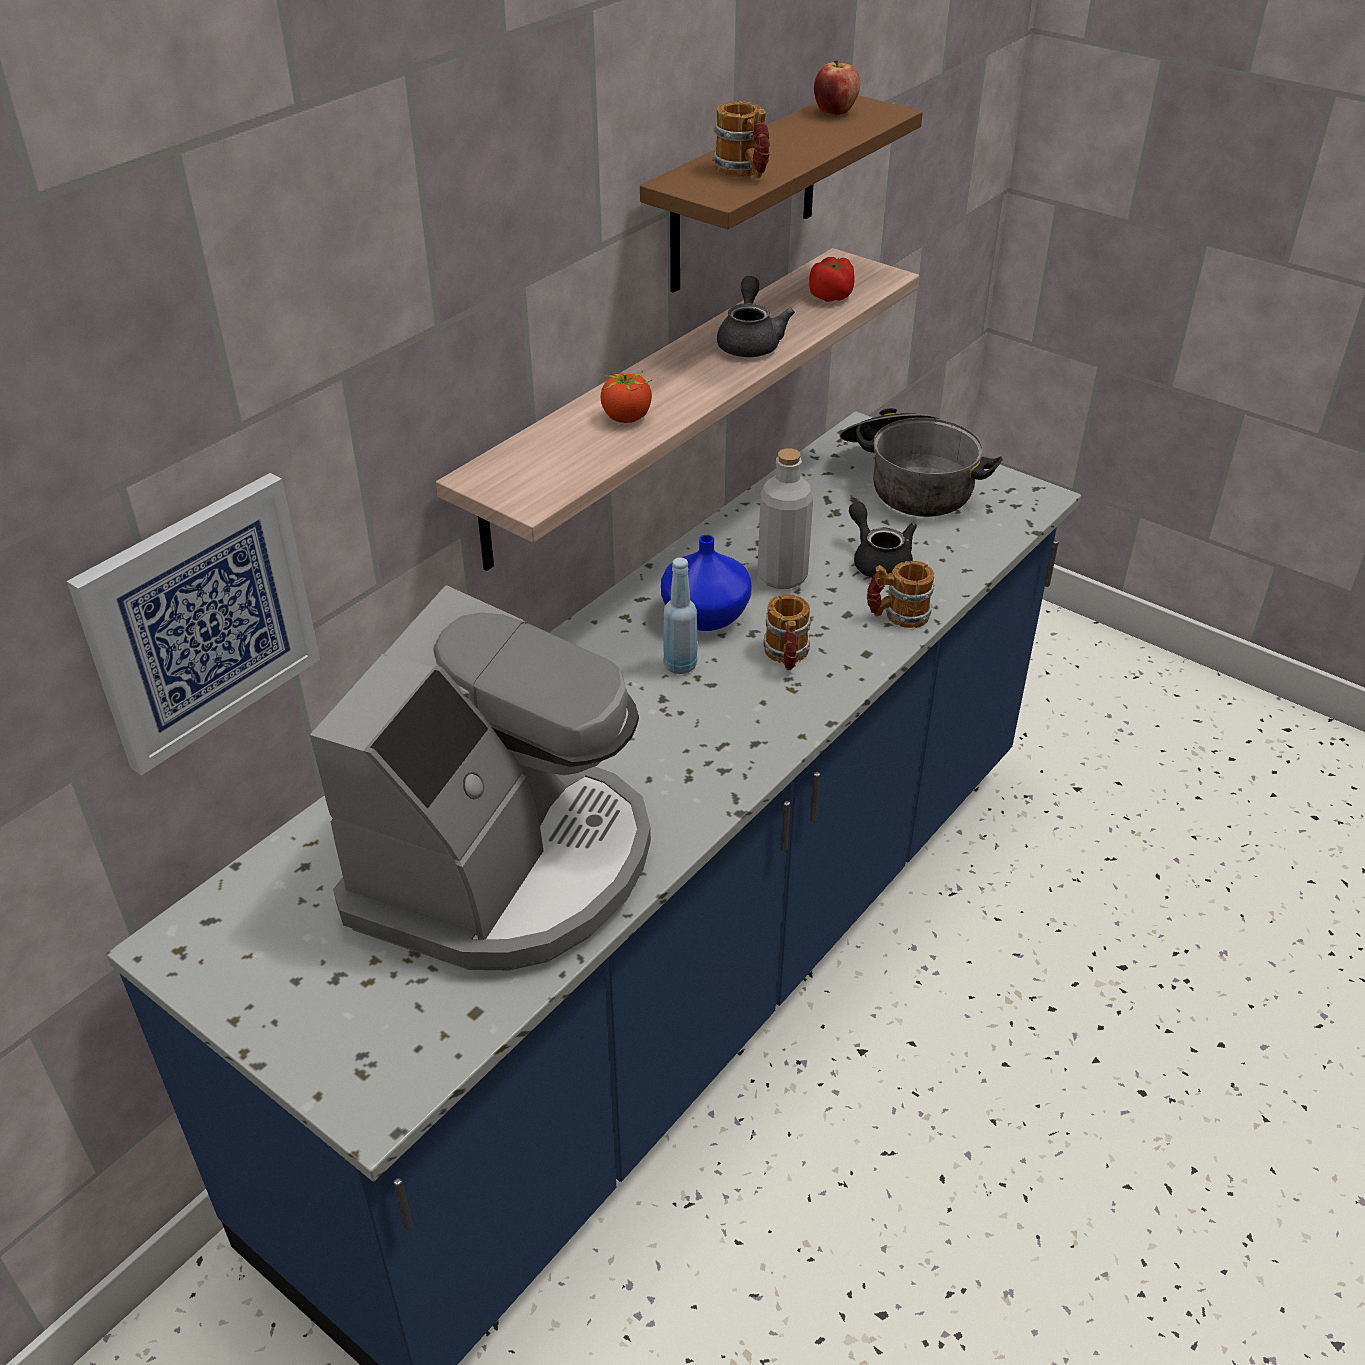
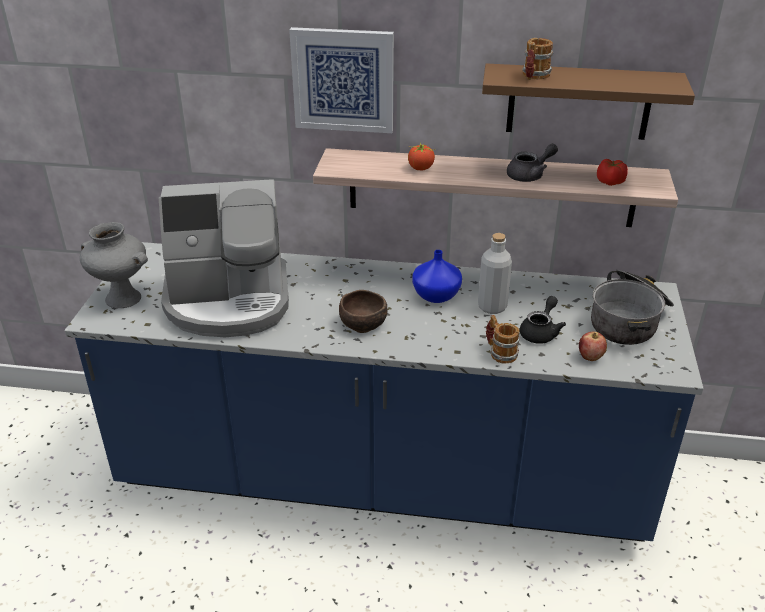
camera: 60 degrees right, 5 degrees down
(200, 620) = (196, 140): picture -> picture (343, 80)
(339, 1031) = (122, 299): none -> grey vase
(680, 665) = (393, 300): blue bottle -> none
(717, 719) = (364, 323): none -> brown bowl
(787, 656) = (429, 328): mug -> none
(835, 112) = (649, 77): apple -> apple (590, 357)

